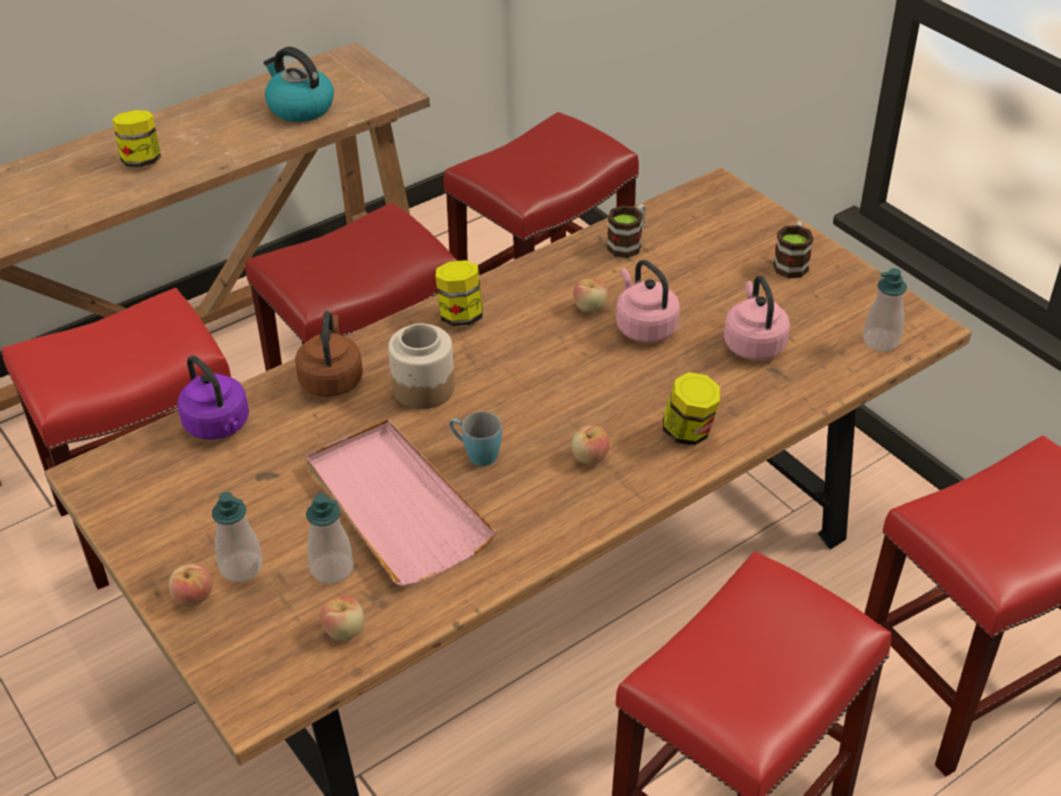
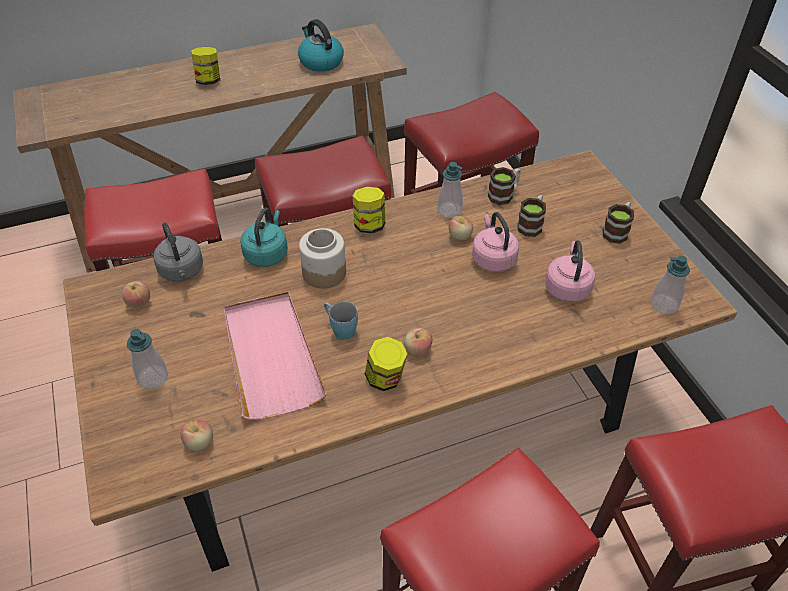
camera: 15 degrees right, 5 degrees up
(193, 597) = (113, 393): apple -> apple (139, 302)
(219, 426) = (182, 272): purple kettle -> grey kettle
(331, 379) = (267, 253): brown kettle -> turquoise kettle
(332, 568) = (210, 393): soap dispenser -> soap dispenser (449, 210)
(679, 275) = (531, 224): none -> mug
(689, 432) = (495, 346): jar -> jar (385, 379)

